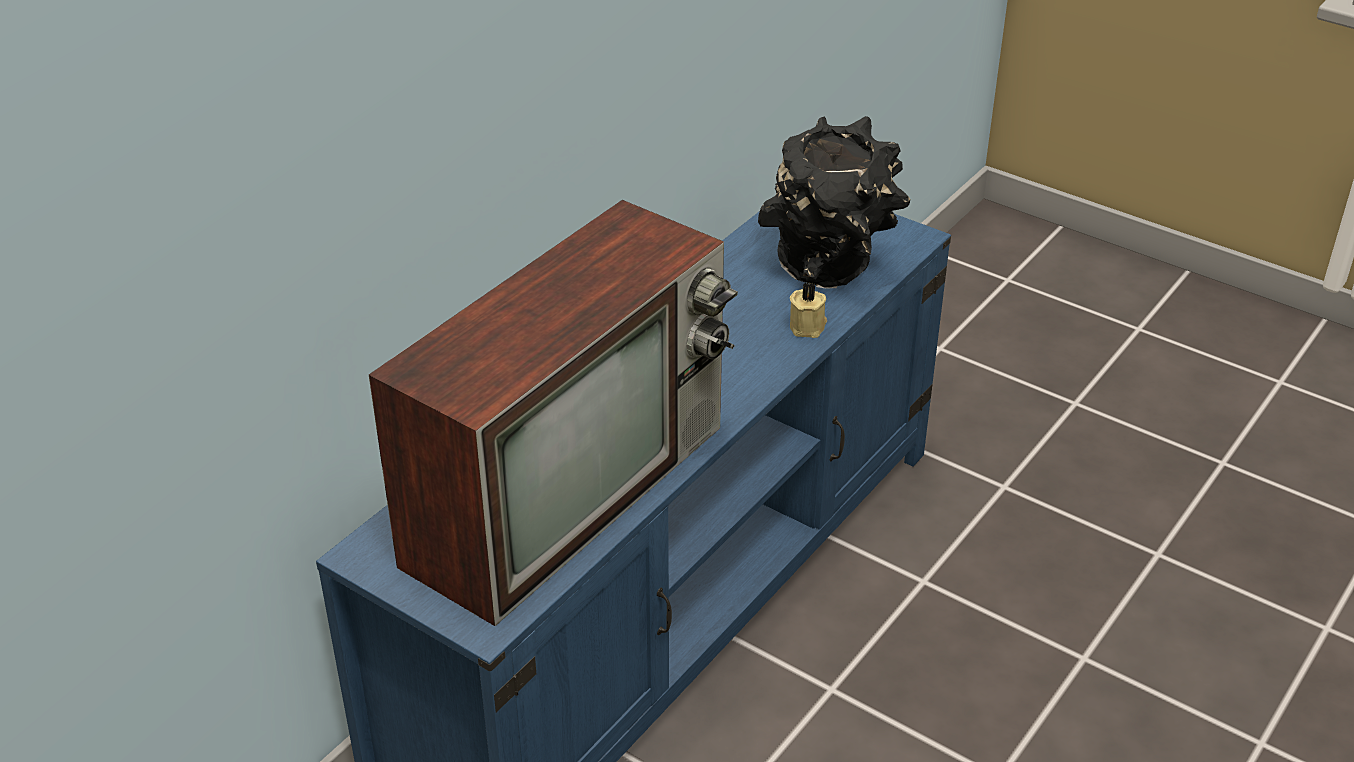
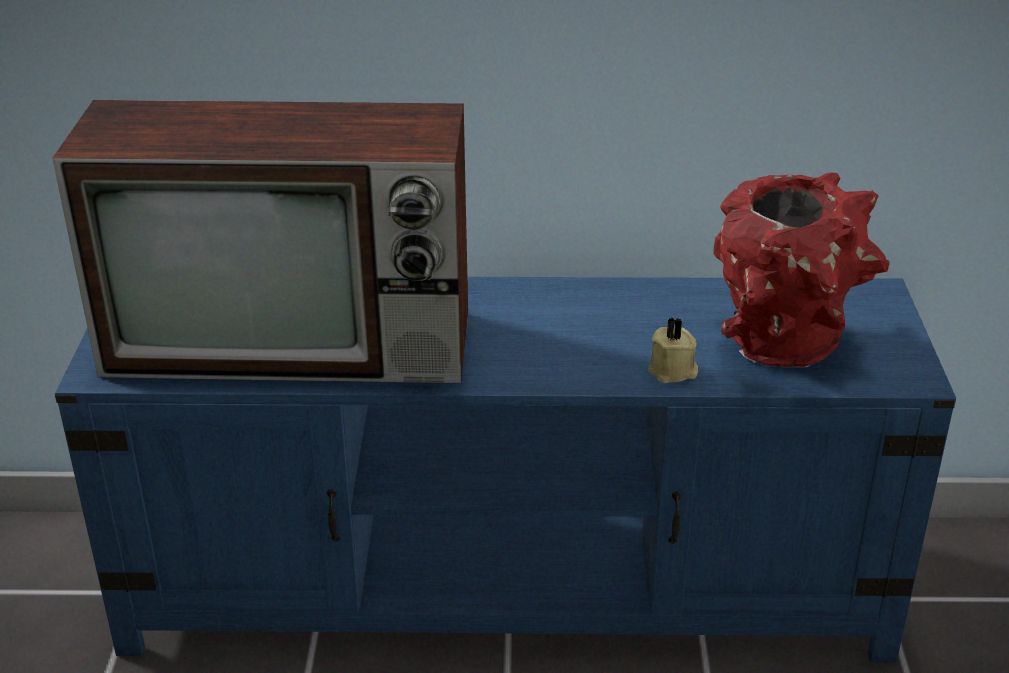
camera: 55 degrees right, 5 degrees down
(832, 268) = (784, 350): black vase -> red vase

